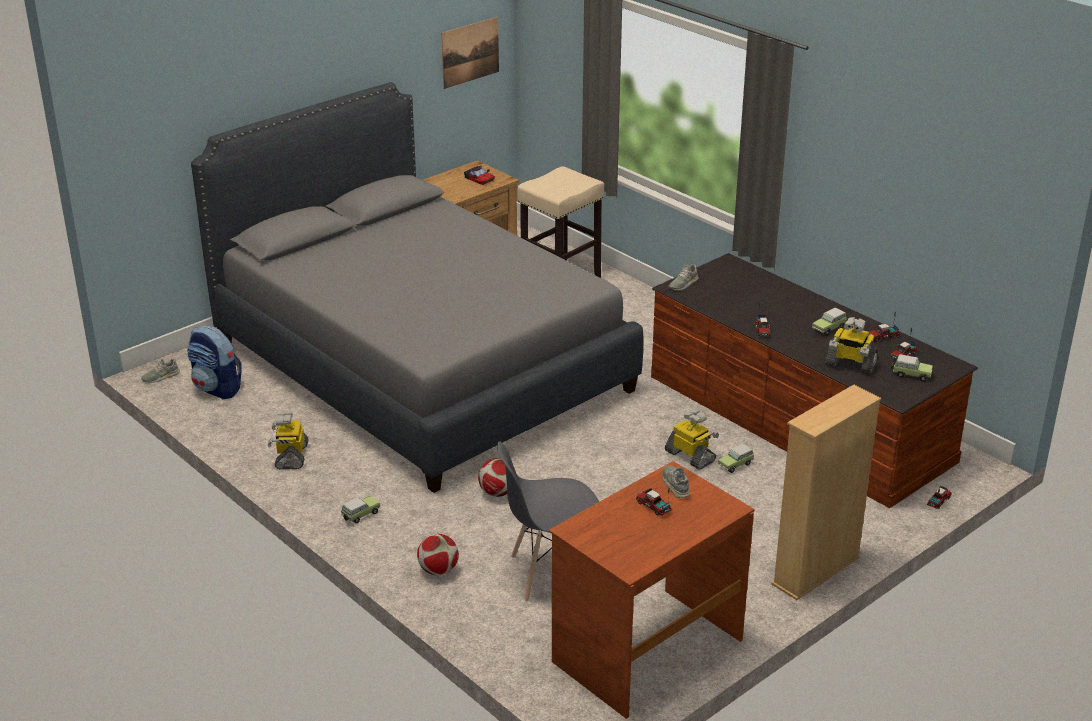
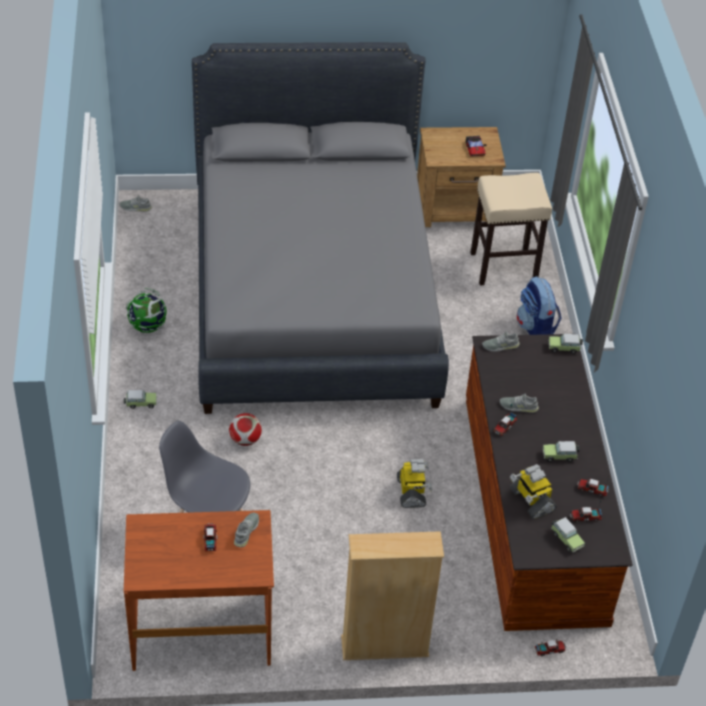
camera: 35 degrees right, 15 degrees up
(217, 389) = (159, 239): backpack -> backpack (535, 328)
(291, 456) = (148, 326): toy robot -> globe
(438, 570) = (142, 479): football -> none
(470, 52) = (508, 35): picture -> none
(736, 464) = (436, 520): toy car -> toy car (564, 348)
(753, 313) = (518, 406): none -> grey shoe

